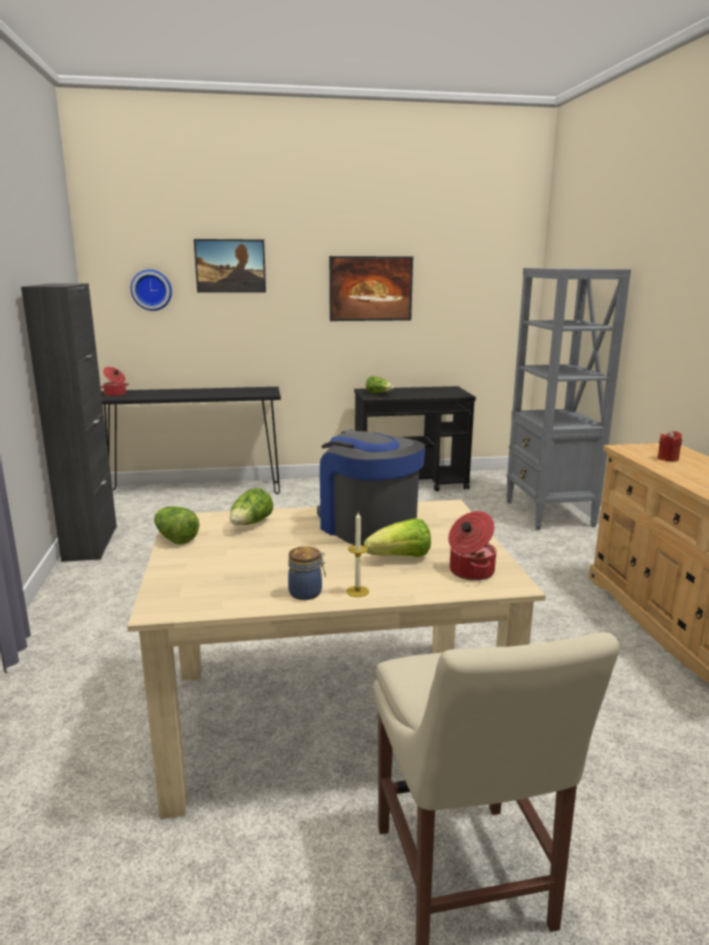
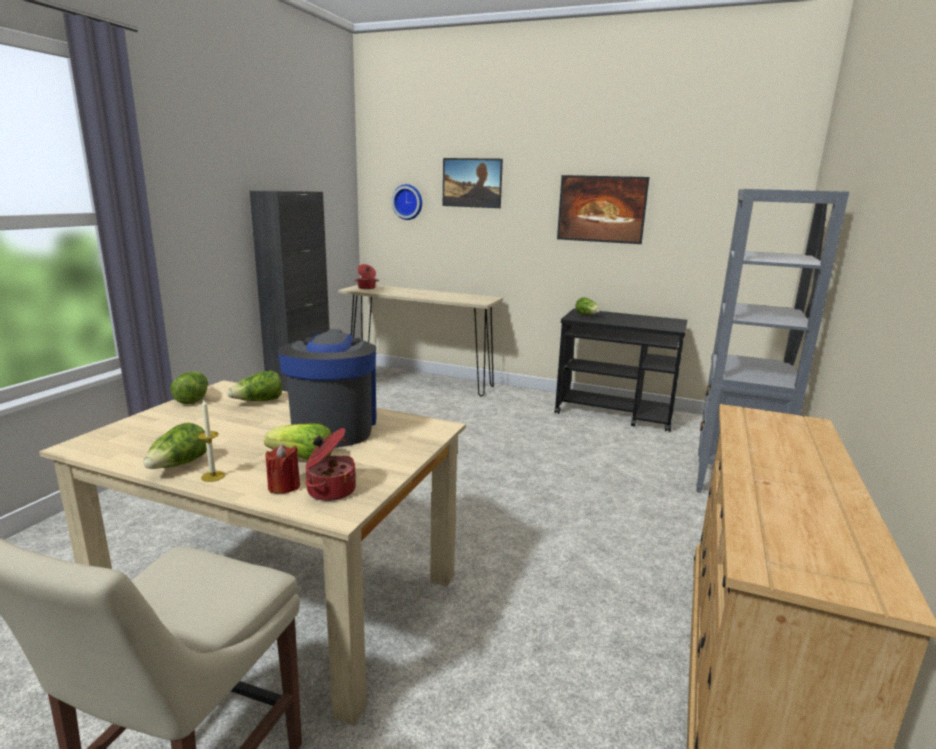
camera: 30 degrees right, 0 degrees up
(194, 491) = (419, 380): black console table -> beige console table
(307, 593) = (179, 465): jar -> lettuce
(668, 458) = (773, 435): red candle -> red candle (284, 486)

